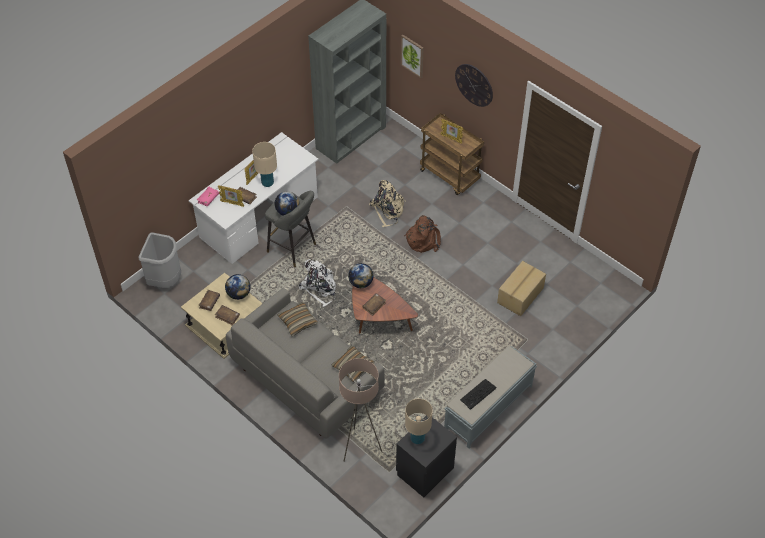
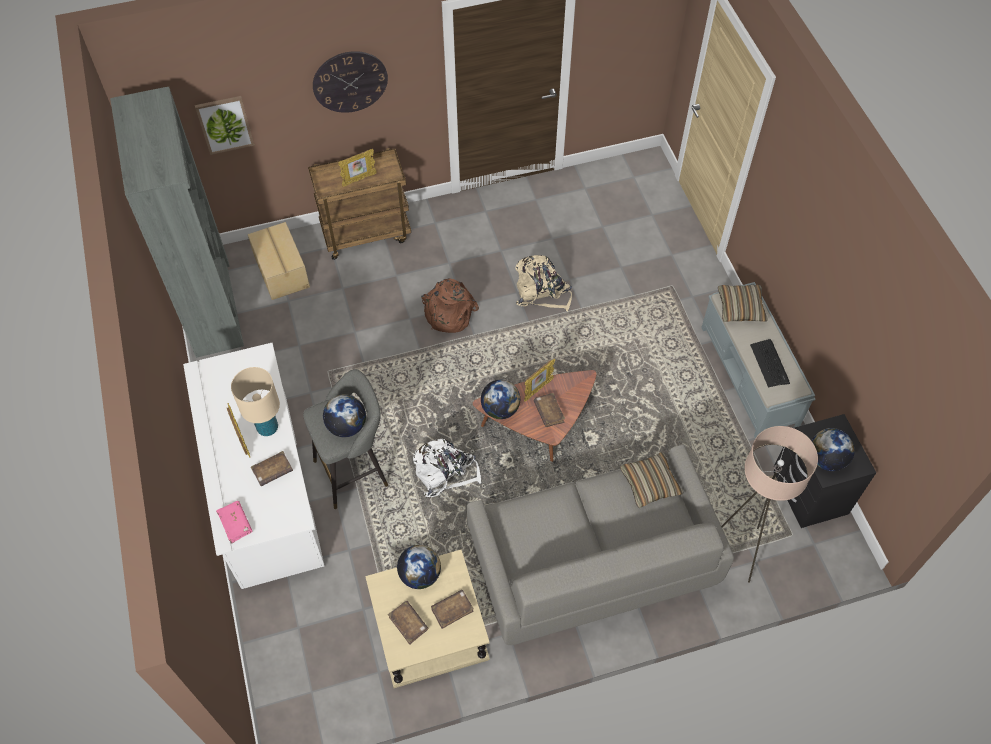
camera: 60 degrees left, 5 degrees up
(165, 280) = (287, 678): grey trash can -> none
(232, 203) = (271, 494): picture frame -> picture frame (538, 390)
(298, 322) = (531, 516): pillow -> pillow (740, 307)
(388, 210) = (371, 327): beige backpack -> beige backpack (542, 292)
(417, 438) = (826, 459): beige table lamp -> globe
(521, 295) = (603, 259): cardboard box -> cardboard box (282, 270)

